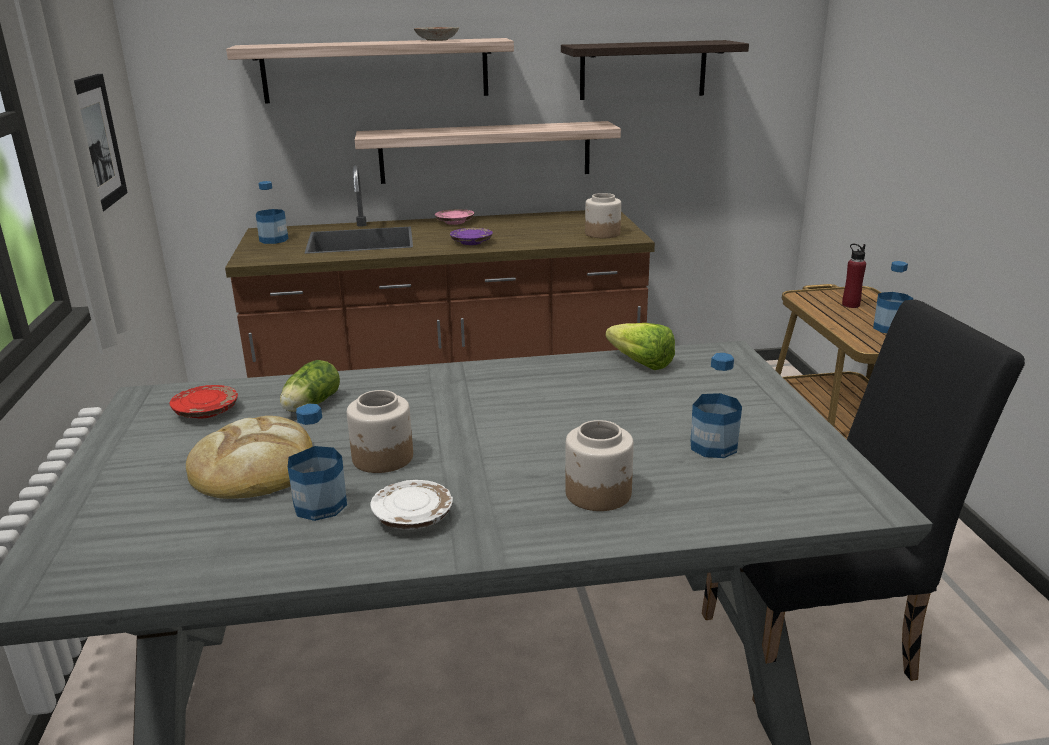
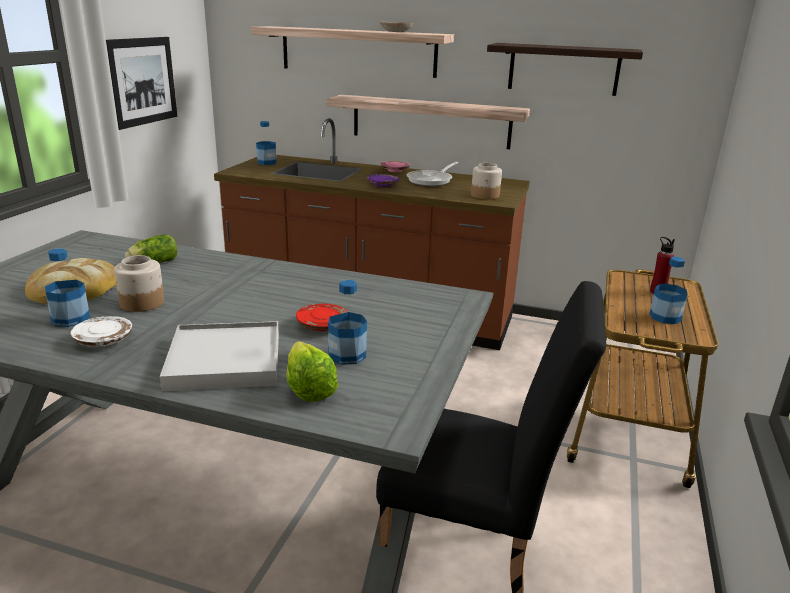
camera: 25 degrees right, 0 degrees up
(206, 411) = (98, 253): red plate -> red plate (322, 325)
(517, 226) = (432, 180): none -> frying pan
(599, 493) = (225, 361): jar -> white tray
(637, 362) = (388, 287): lettuce -> lettuce (309, 385)

